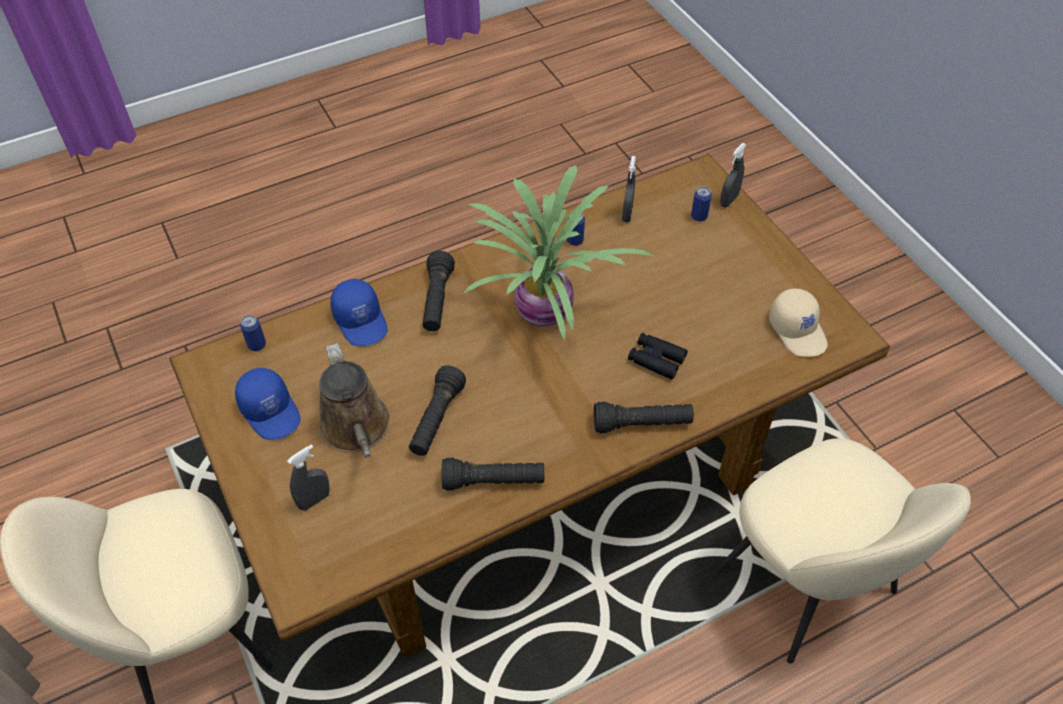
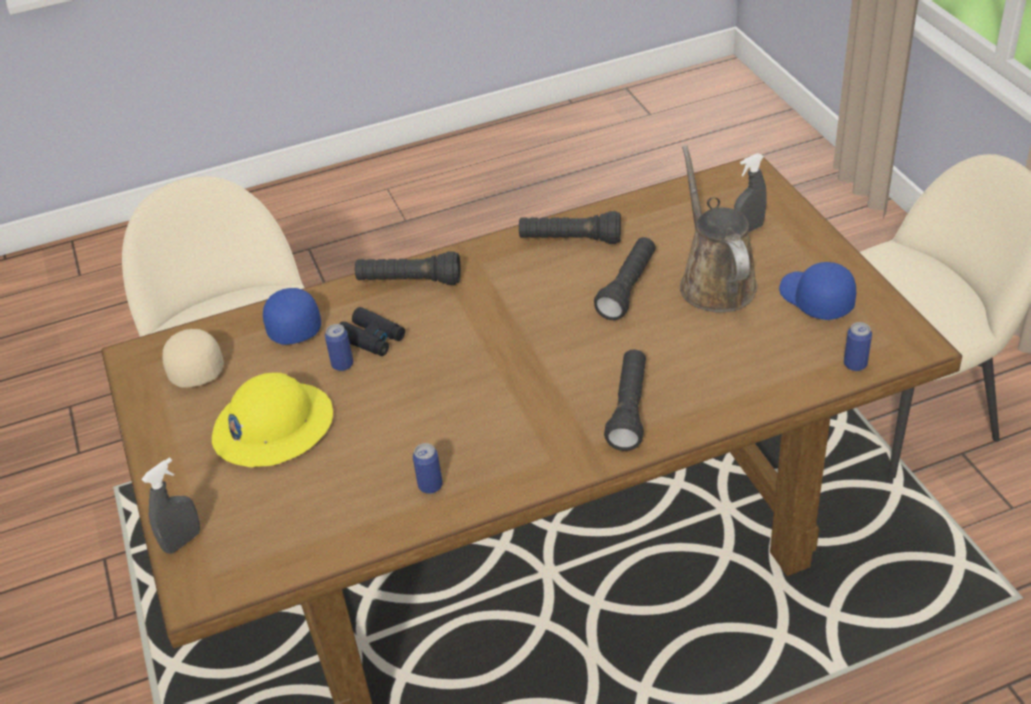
camera: 170 degrees left, 10 degrees down
(361, 320) = (726, 389): blue cap -> blue cap (290, 323)
(547, 313) = (489, 391): potted plant -> none
(627, 214) = (342, 524): grey spray bottle -> none
(699, 216) = (239, 516): can -> can (342, 364)
(705, 279) = (273, 427): none -> yellow hard hat

